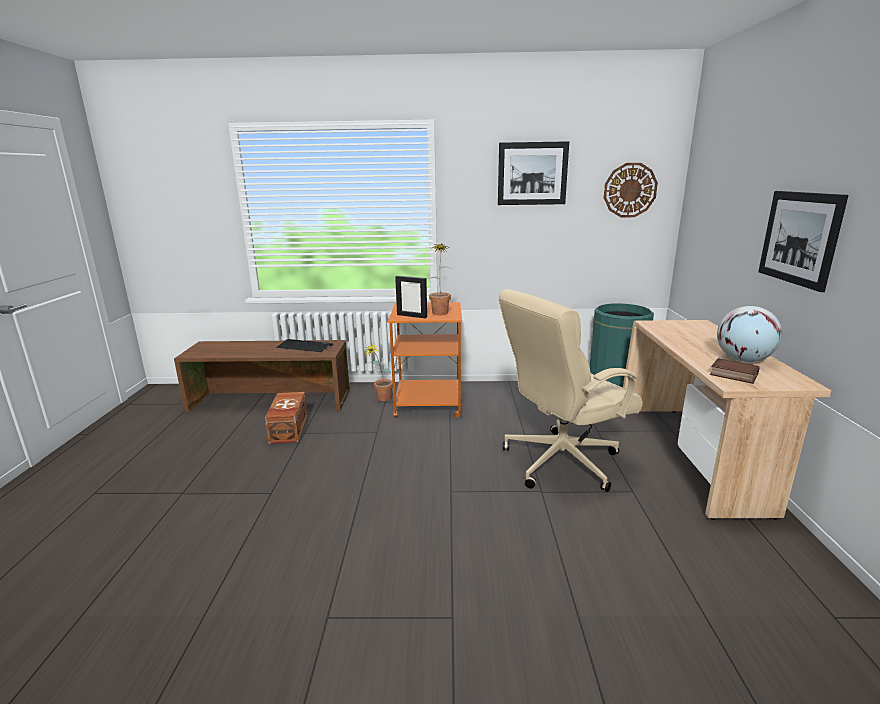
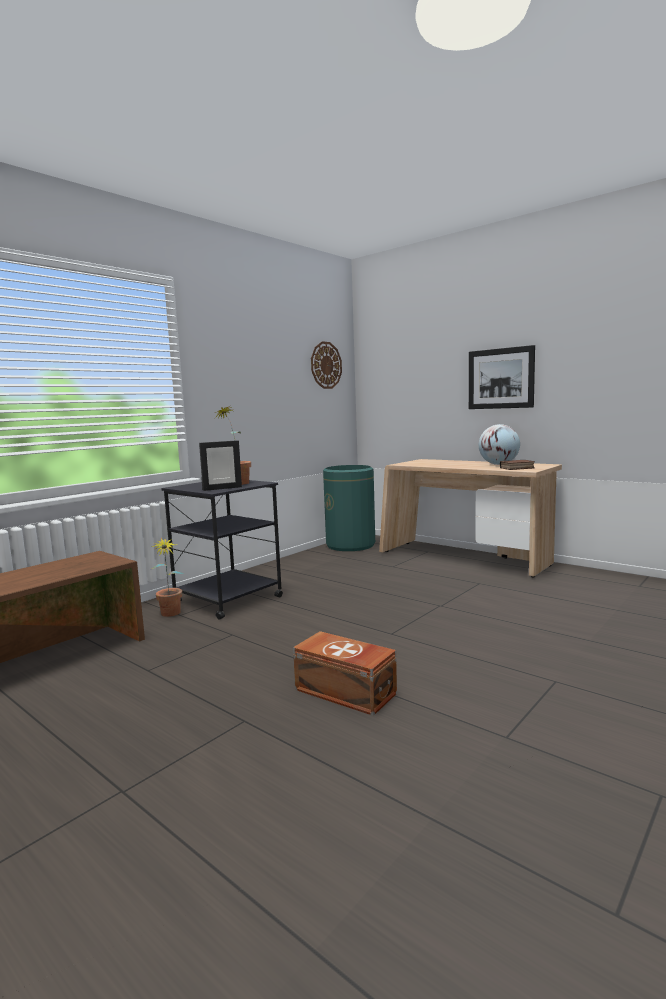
camera: 50 degrees left, 10 degrees down
(288, 429) = (116, 677): brown storage box -> brown storage box (345, 692)
(304, 346) = (63, 566): keyboard -> none
(429, 403) = (229, 599): orange cart -> black cart
(532, 173) = (260, 345): picture -> none
(562, 461) = (412, 587): beige office chair -> none

